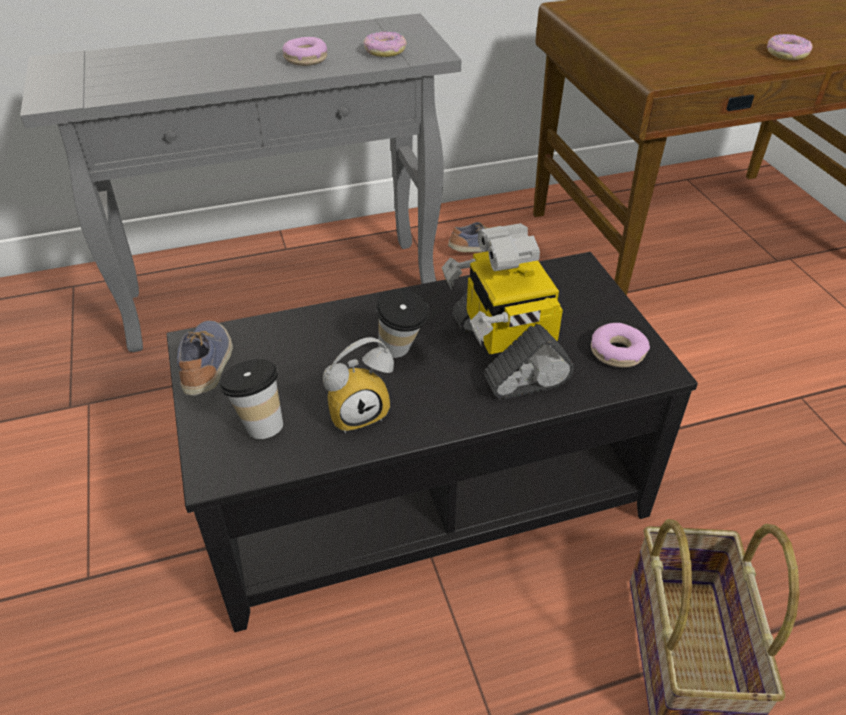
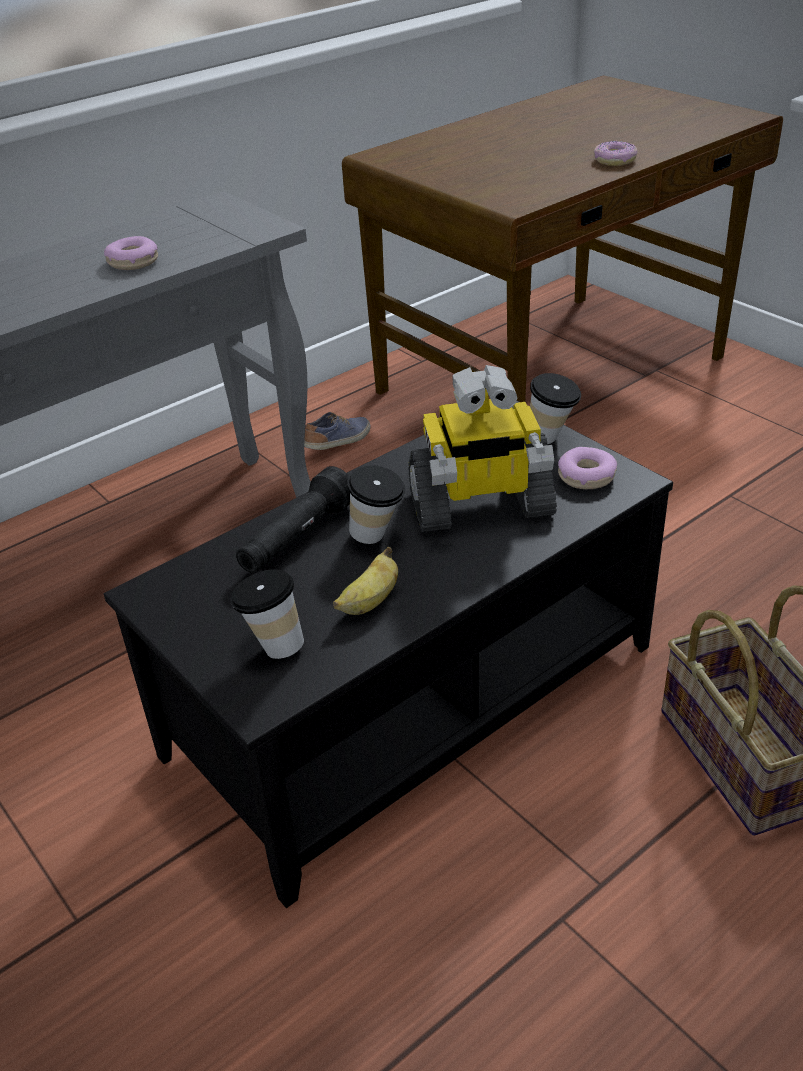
camera: 20 degrees left, 5 degrees down
(209, 367) = (178, 610): shoe -> none
(337, 333) = (297, 539): none -> black flashlight
(358, 411) = (370, 602): alarm clock -> banana
(385, 51) = (216, 236): donut -> none
(505, 351) = (480, 506): toy robot -> toy robot turned 60 degrees counterclockwise
(606, 306) = (551, 439): none -> cup

